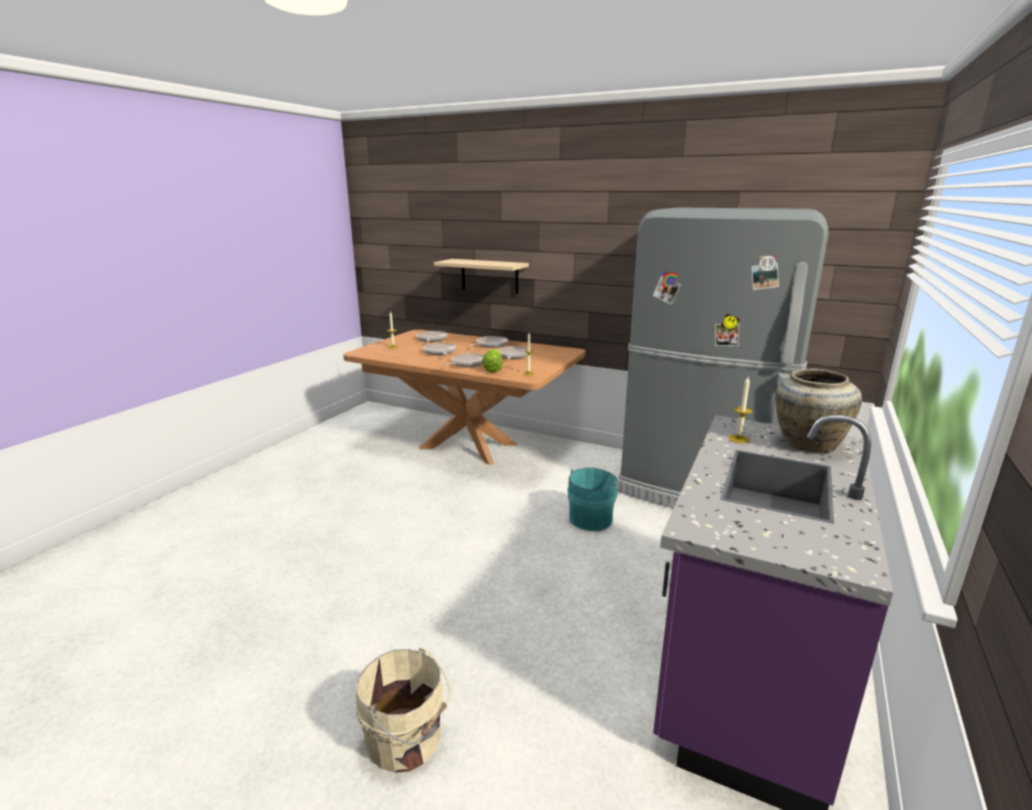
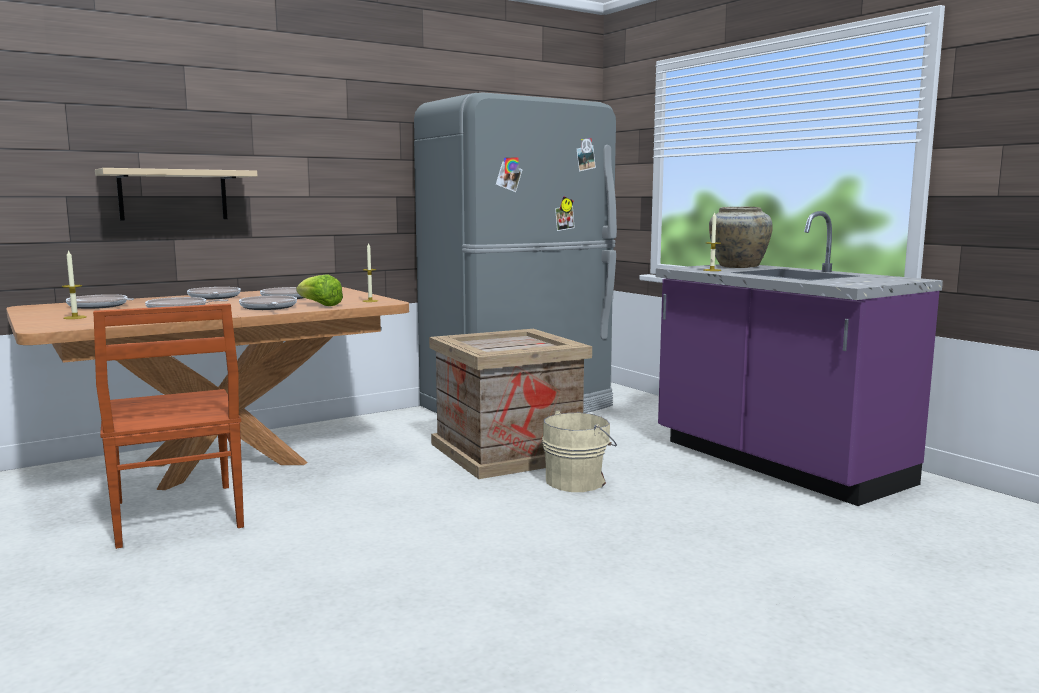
camera: 60 degrees left, 10 degrees down
(391, 466) = (177, 516): none -> brown chair
(406, 740) = (780, 597): beige bucket -> beige bucket (578, 481)
(592, 518) = (507, 451): turquoise bucket -> crate

